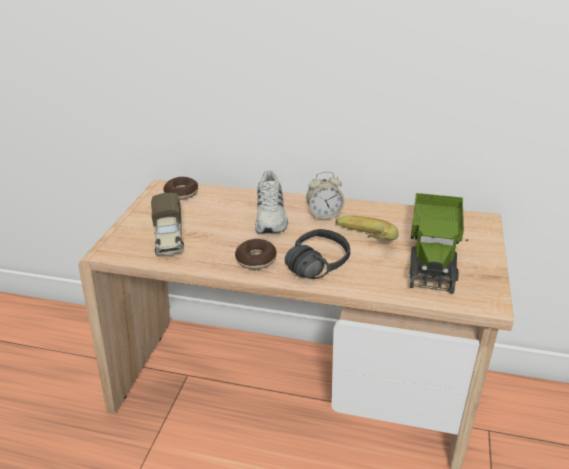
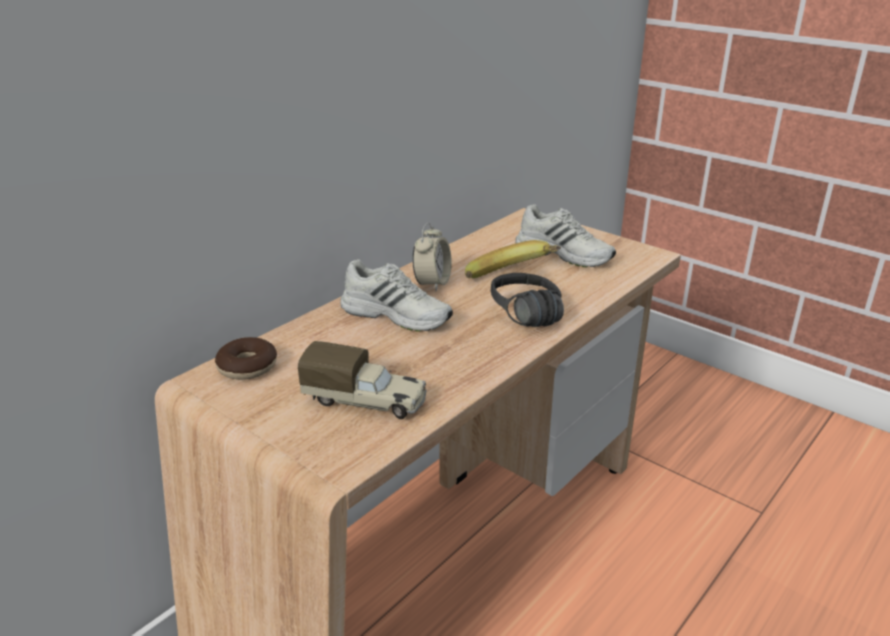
camera: 65 degrees left, 5 degrees down
(256, 259) = (484, 347): donut -> none
(433, 255) = (565, 254): toy truck -> white shoe

